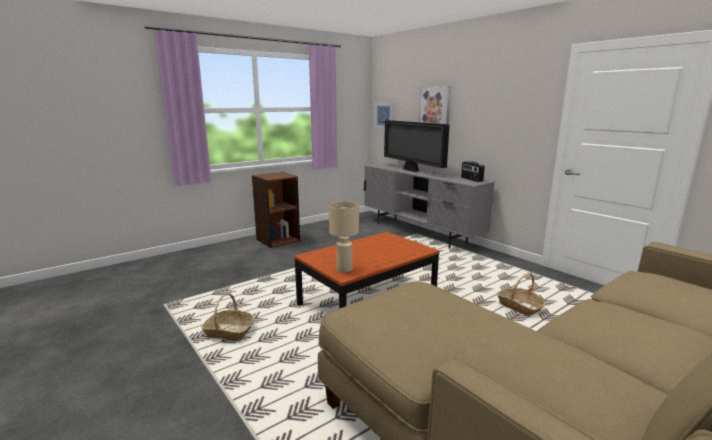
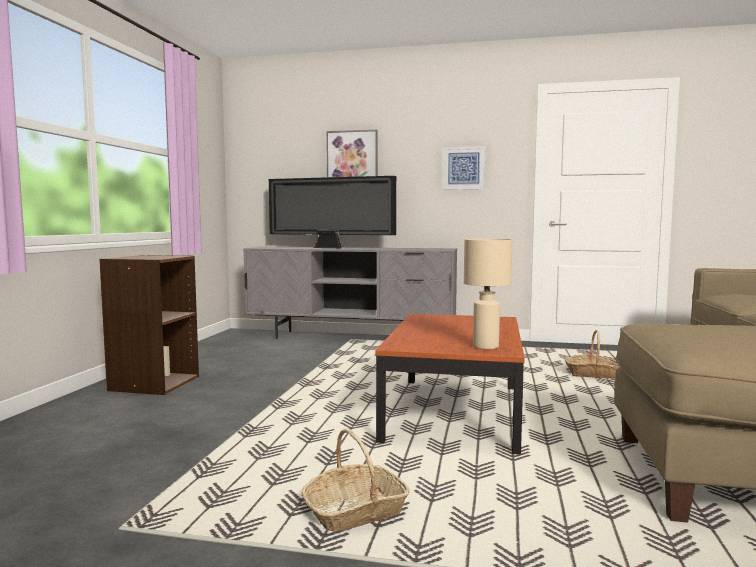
camera: 40 degrees left, 10 degrees down
(384, 115) = (254, 174): picture -> picture (463, 168)
(471, 179) = (429, 248): radio -> none

